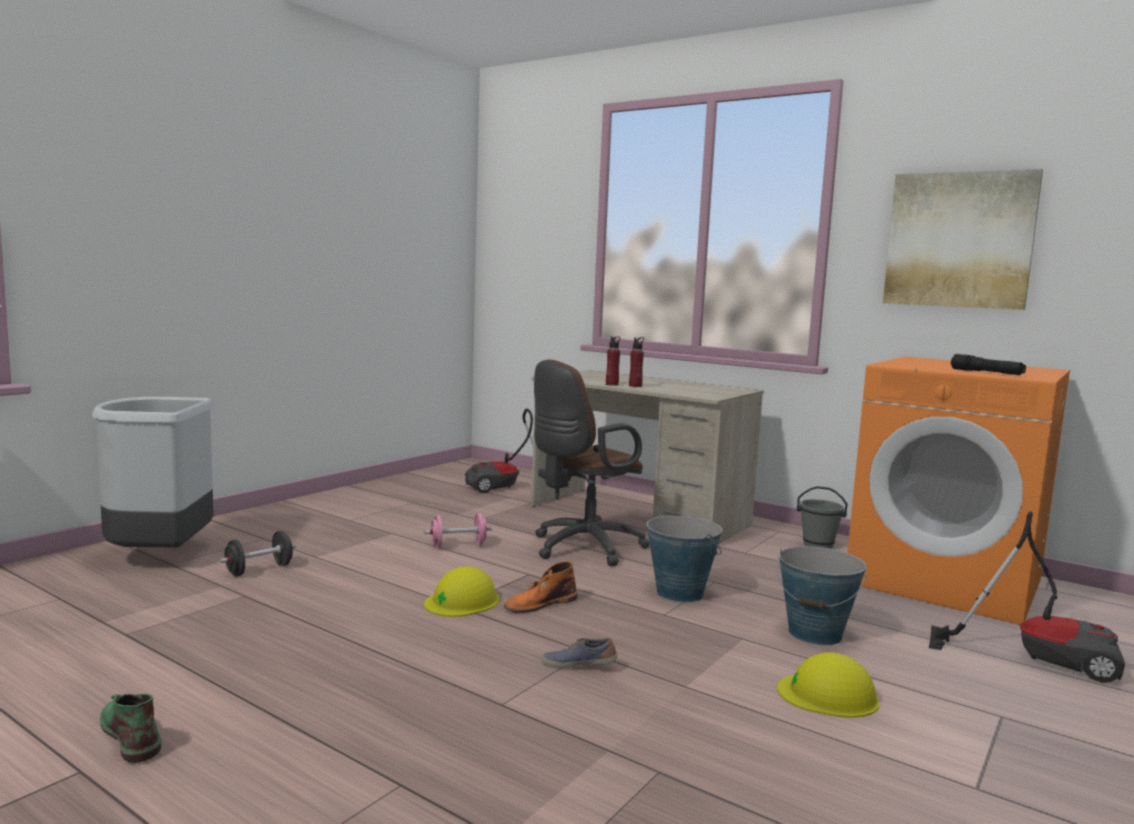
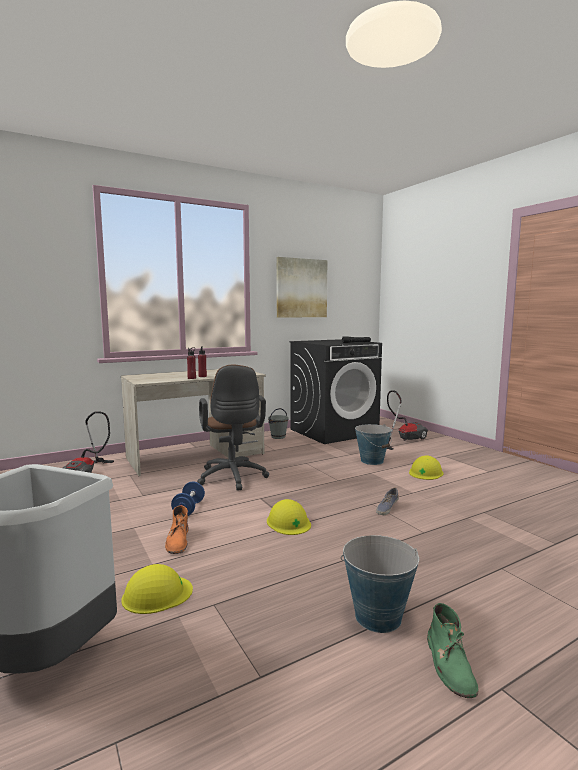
camera: 65 degrees left, 0 degrees up
(131, 734) = (450, 664): green boot -> green boot turned 75 degrees counterclockwise
(259, 570) = (157, 594): black dumbbell -> yellow hard hat
(458, 545) = (188, 509): pink dumbbell -> blue dumbbell
(540, 604) = (307, 503): orange boot -> orange boot (178, 541)
(679, 593) = (314, 472): bucket -> bucket (377, 616)
(946, 581) = (334, 431): orange washing machine -> black washing machine

